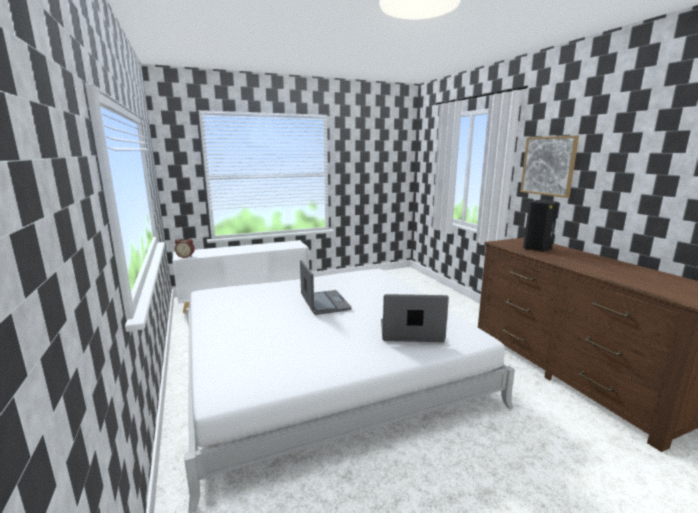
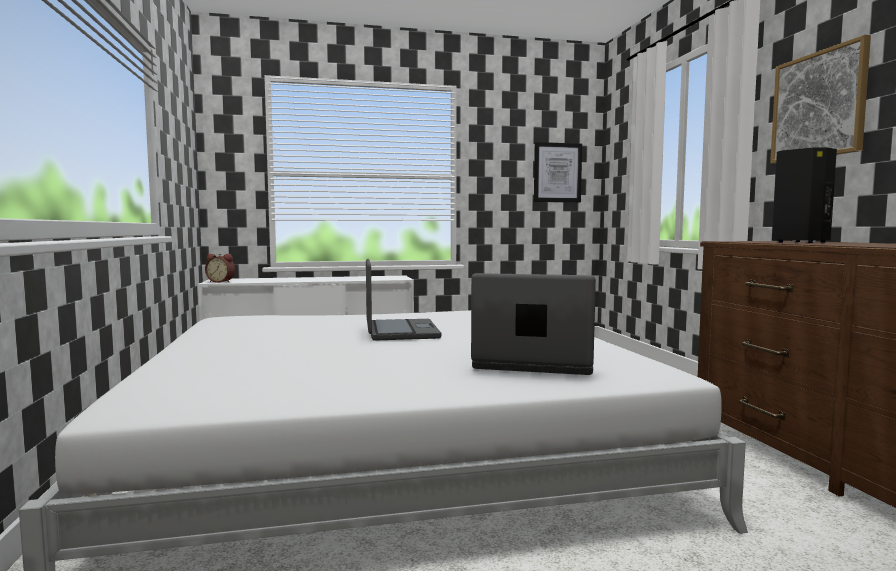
camera: 10 degrees right, 10 degrees down
(389, 169) = (557, 172): none -> picture

